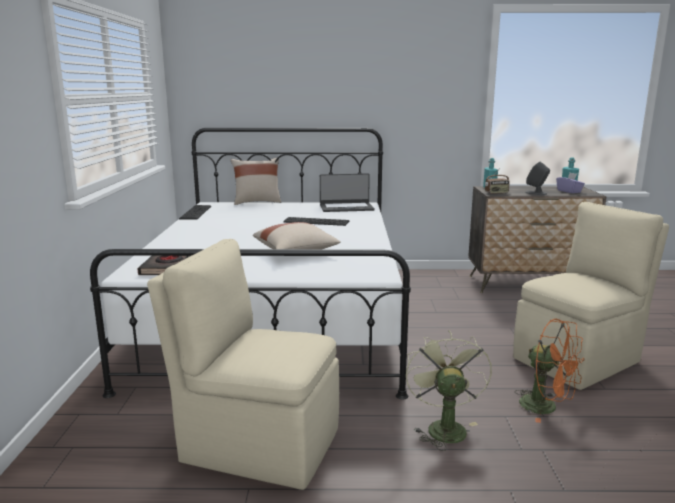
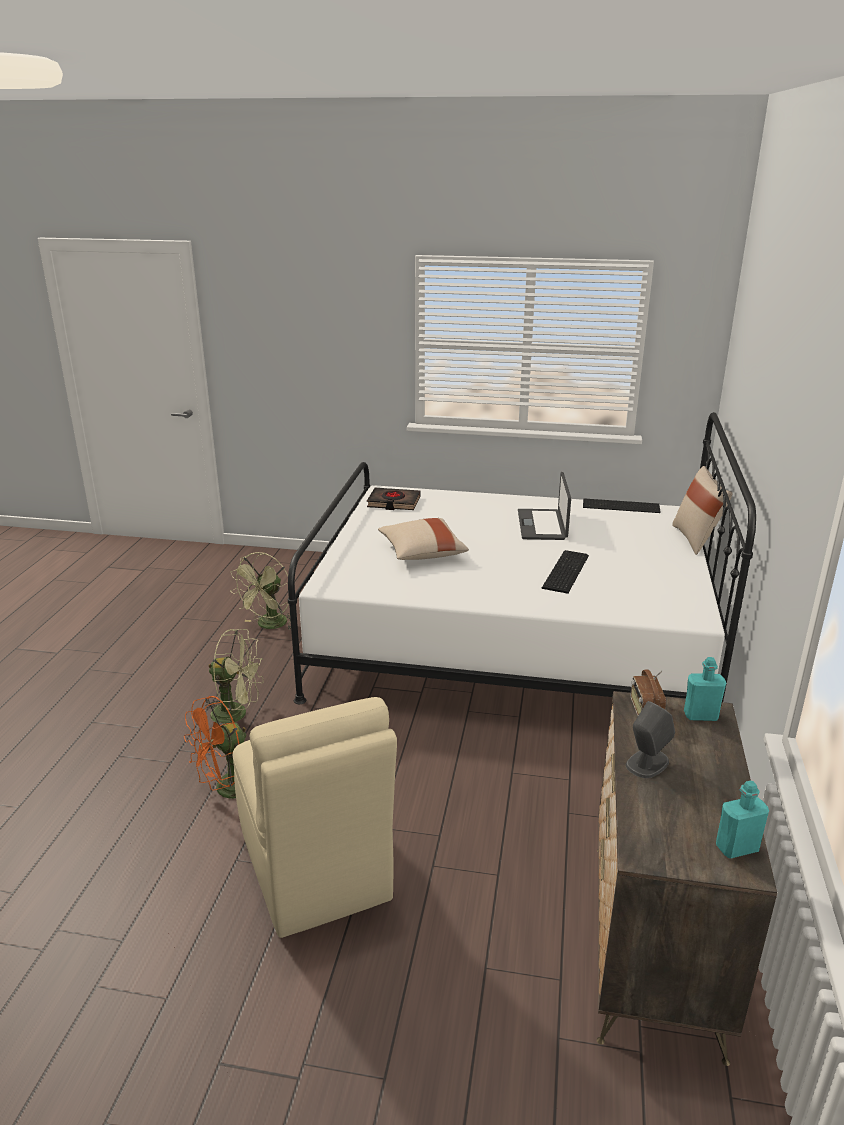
camera: 100 degrees right, 10 degrees up
(257, 444) = (269, 625): beige chair -> green fan
(346, 207) = (665, 600): laptop -> laptop (543, 525)
(569, 191) = (677, 826): purple tissue box -> none

